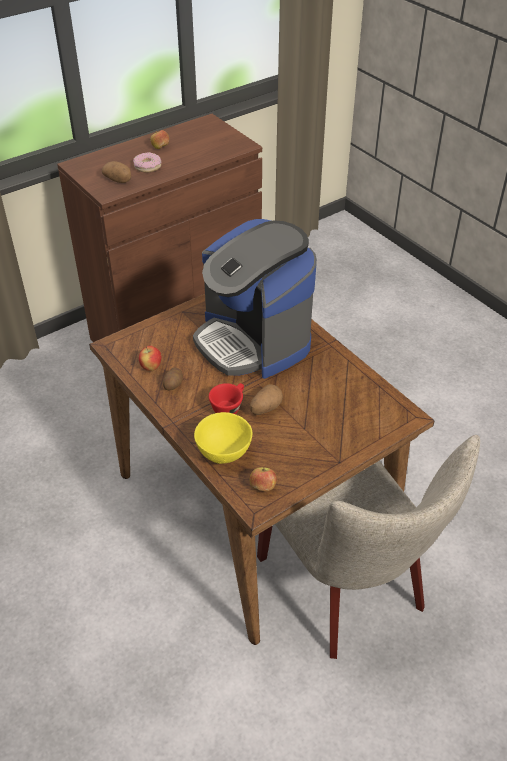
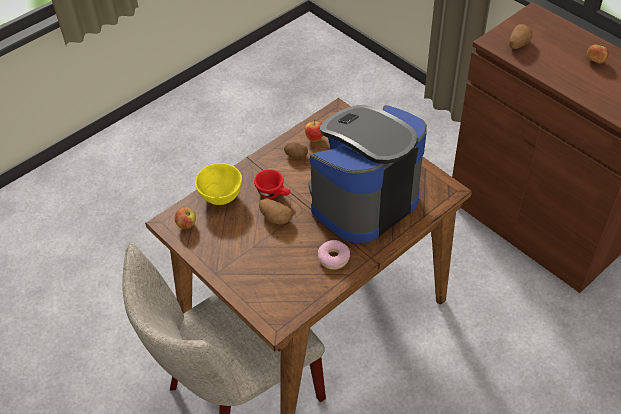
camera: 85 degrees right, 5 degrees up
(147, 166) = (552, 58): donut -> donut (333, 258)

